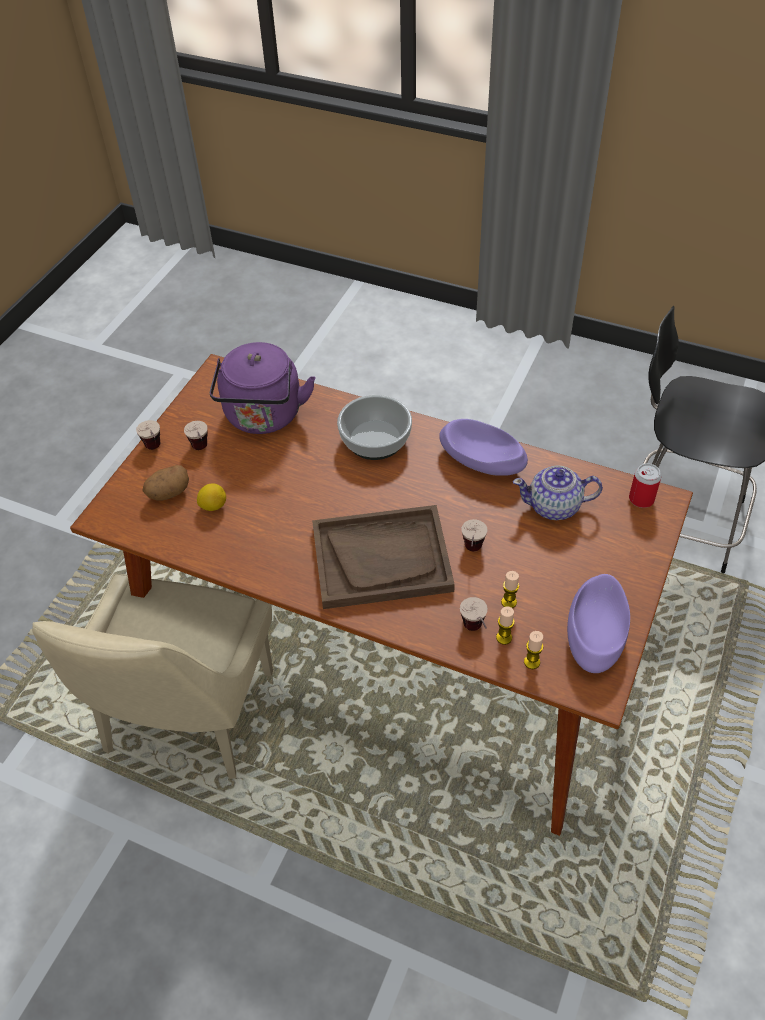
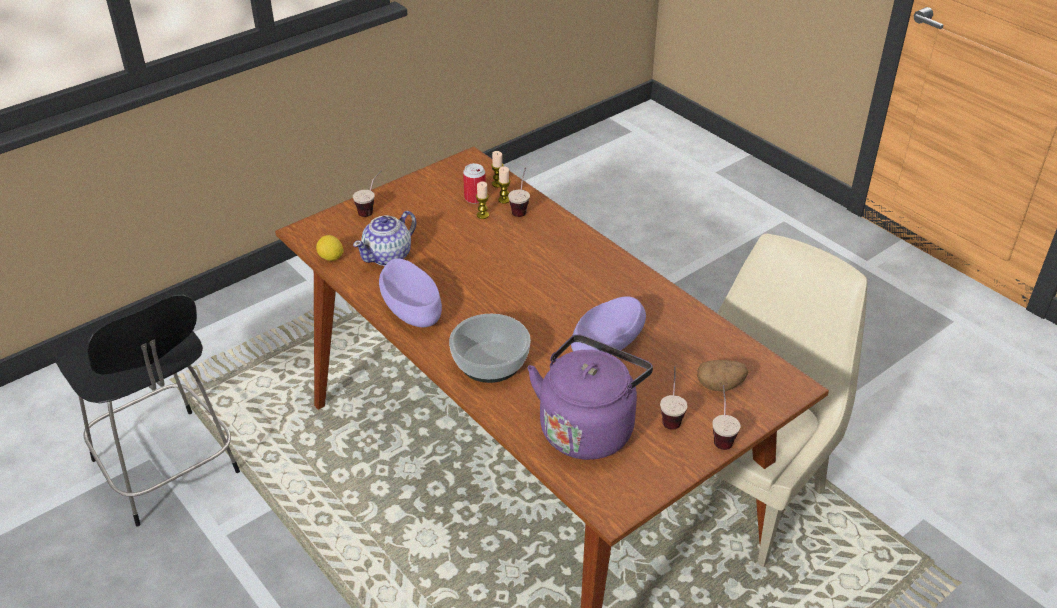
camera: 155 degrees left, 10 degrees down
(213, 506) = (680, 358): lemon -> lemon (331, 258)
(382, 558) = (554, 269): brown tray -> none
(472, 553) = (482, 249): cup -> cup (371, 209)
(555, 507) = (388, 256): teapot -> teapot turned 105 degrees clockwise
(595, 634) = (442, 183): purple bowl -> purple bowl (607, 343)
(641, 499) = (318, 238): can -> can (475, 198)

